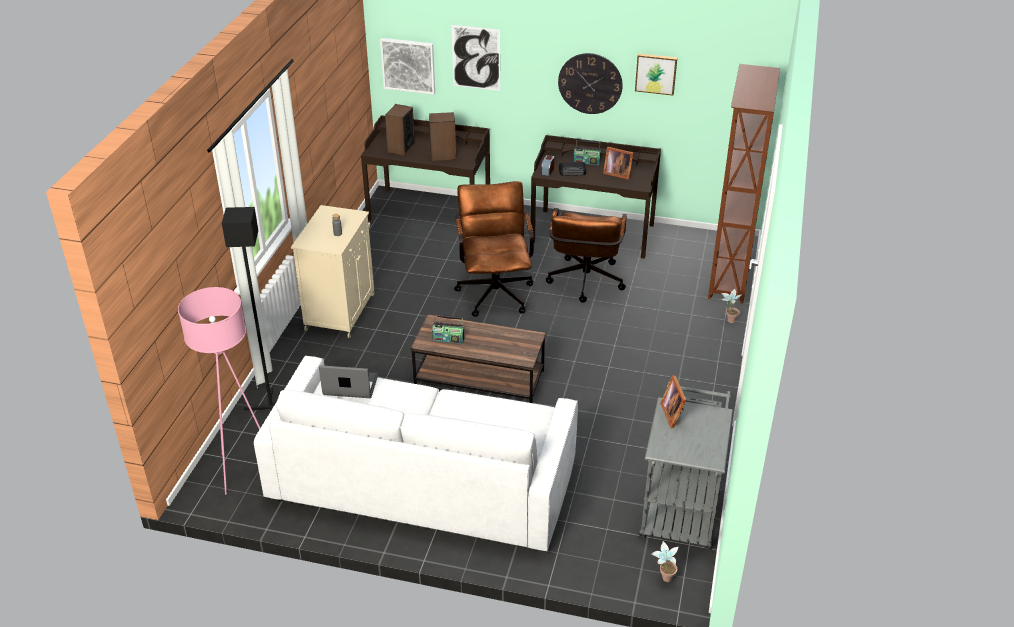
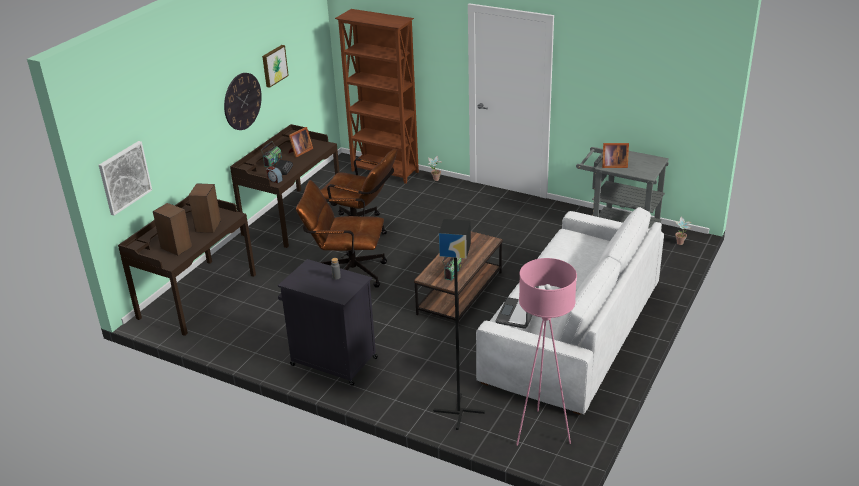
camera: 75 degrees left, 5 degrees down
(340, 311) = (332, 361): beige cabinet -> black cabinet
(476, 58) = (170, 132): picture -> none

